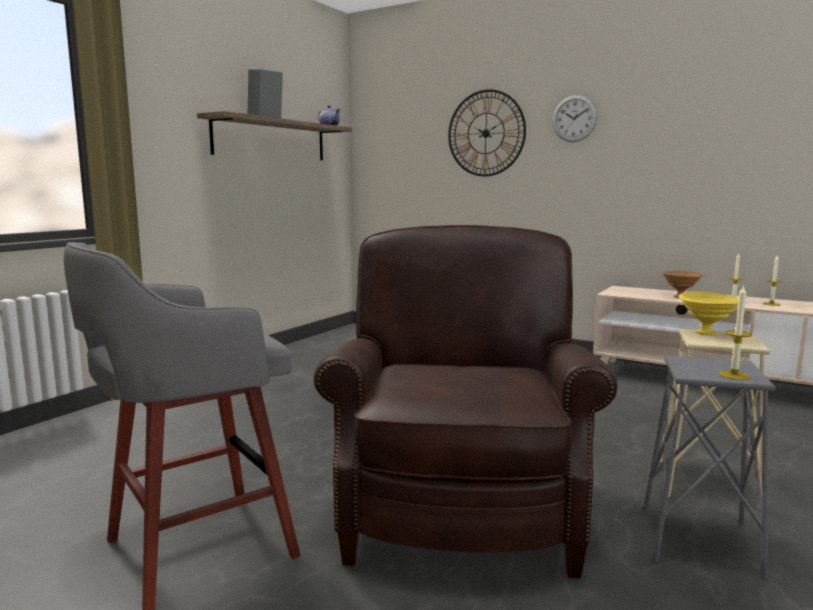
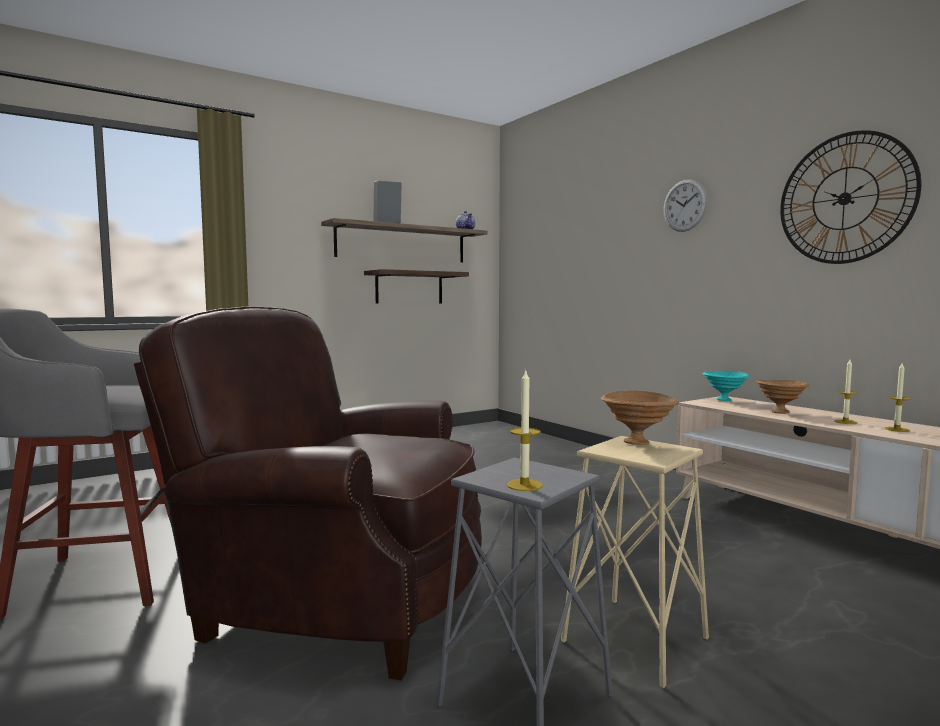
camera: 25 degrees right, 5 degrees down
(279, 188) = (409, 287): none -> shelf
(460, 507) = (335, 597): brown armchair -> brown armchair turned 105 degrees counterclockwise
(486, 133) = (604, 228): wall clock -> wall clock (844, 198)
(623, 289) = (725, 400): none -> turquoise bowl
(707, 333) = (638, 443): yellow bowl -> brown bowl

